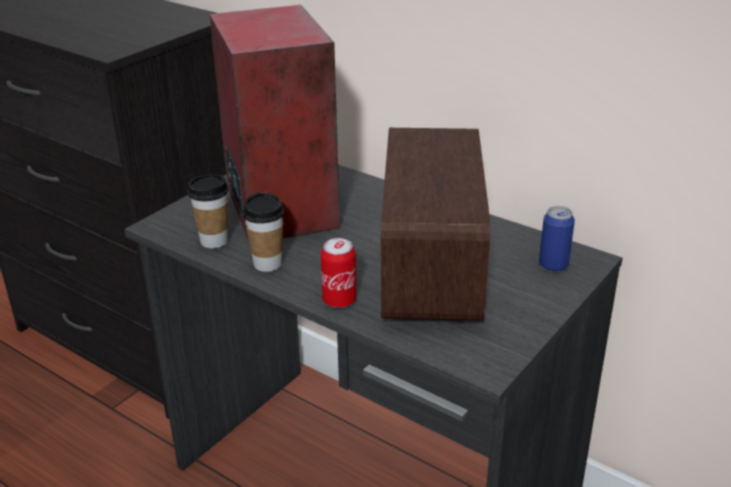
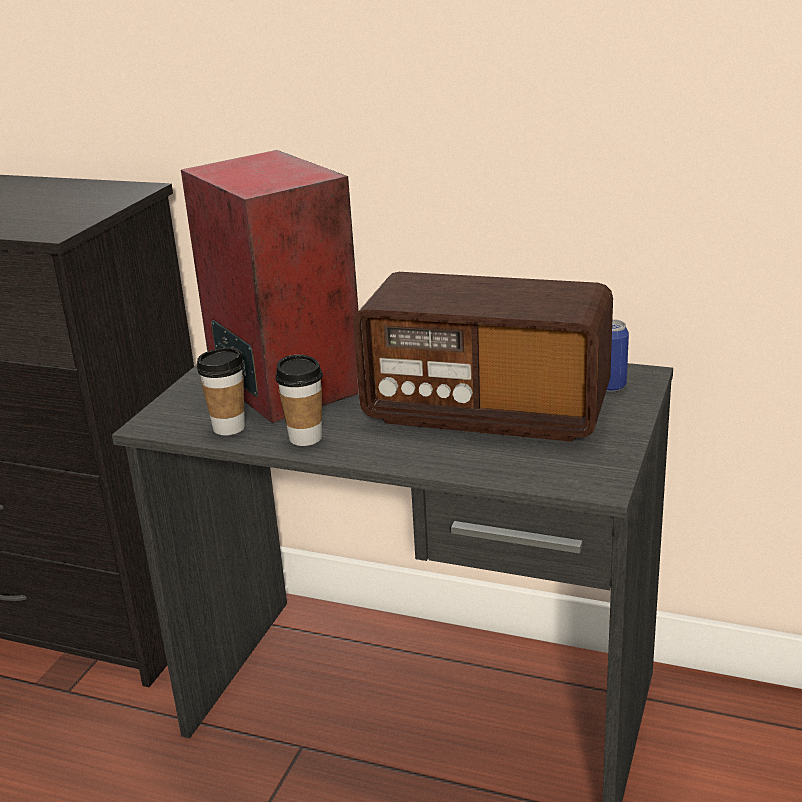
camera: 15 degrees left, 5 degrees down
(339, 300) = (408, 457): can -> none
(430, 269) = (486, 412): radio -> radio turned 120 degrees clockwise

